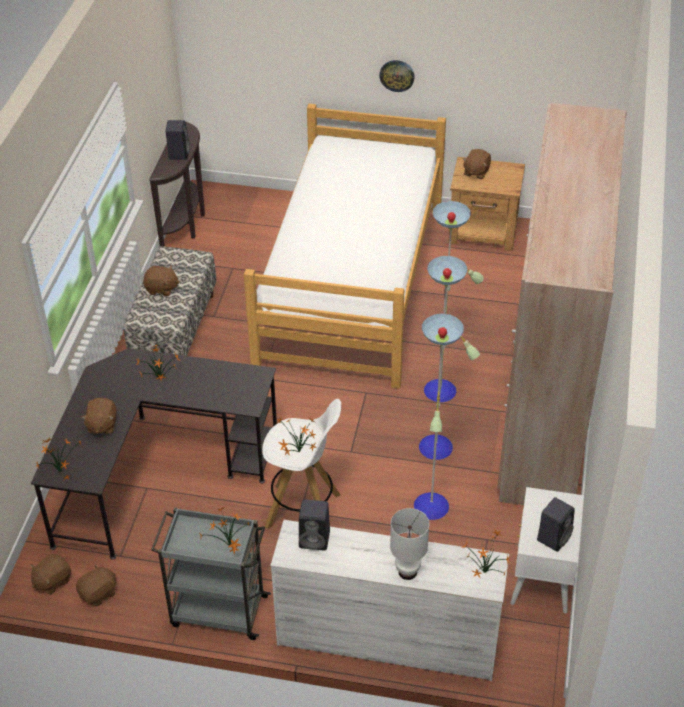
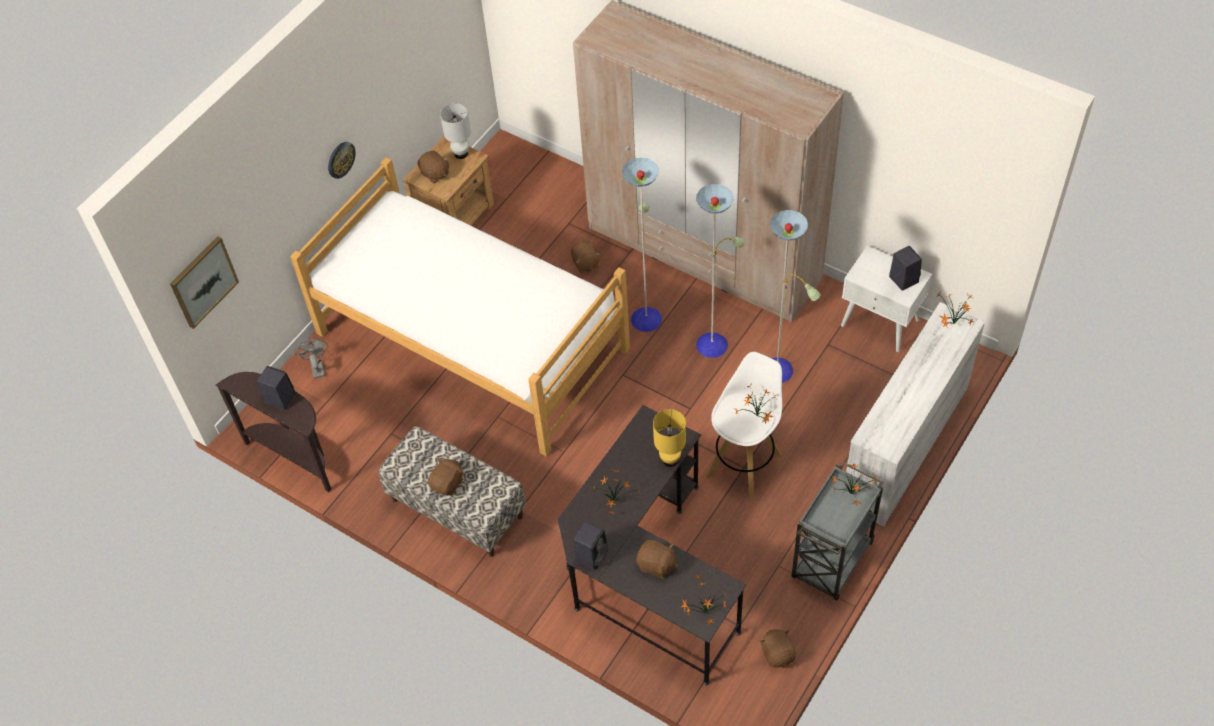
camera: 65 degrees left, 10 degrees up
(52, 581) = (748, 691): brown plush toy -> brown plush toy (585, 264)
(219, 43) = (203, 281): none -> picture
(221, 402) = (669, 459): none -> yellow table lamp
(277, 206) = (317, 367): none -> grey fan
(315, 539) = (880, 424): black speaker -> black speaker (592, 554)
(407, 571) = (936, 372): white table lamp -> white table lamp (460, 154)

